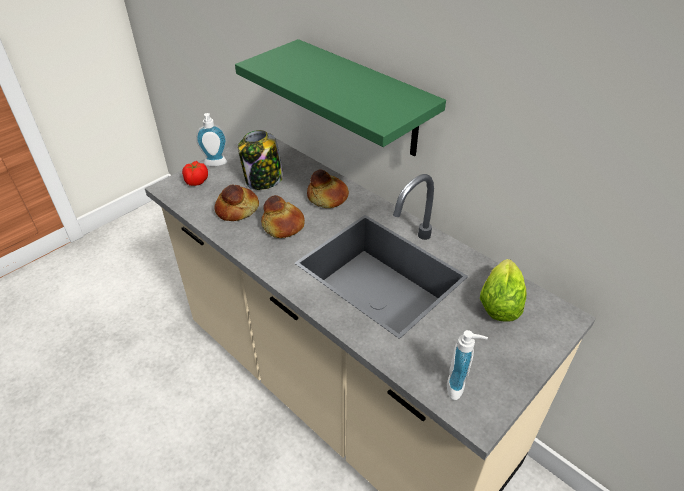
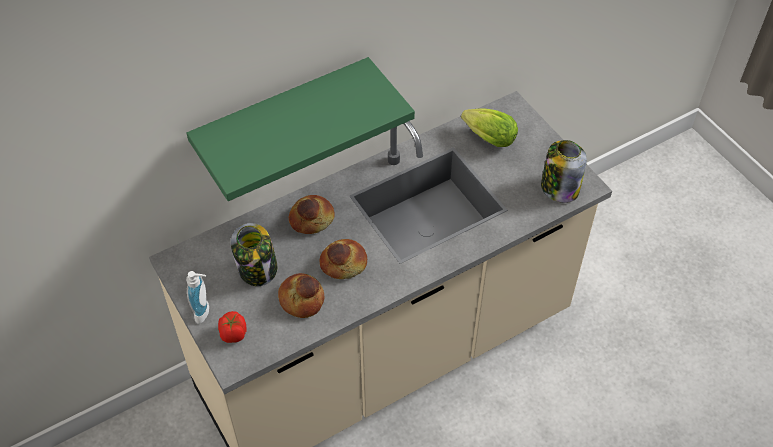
camera: 75 degrees left, 10 degrees up
(459, 386) = (559, 187): soap dispenser -> jar

